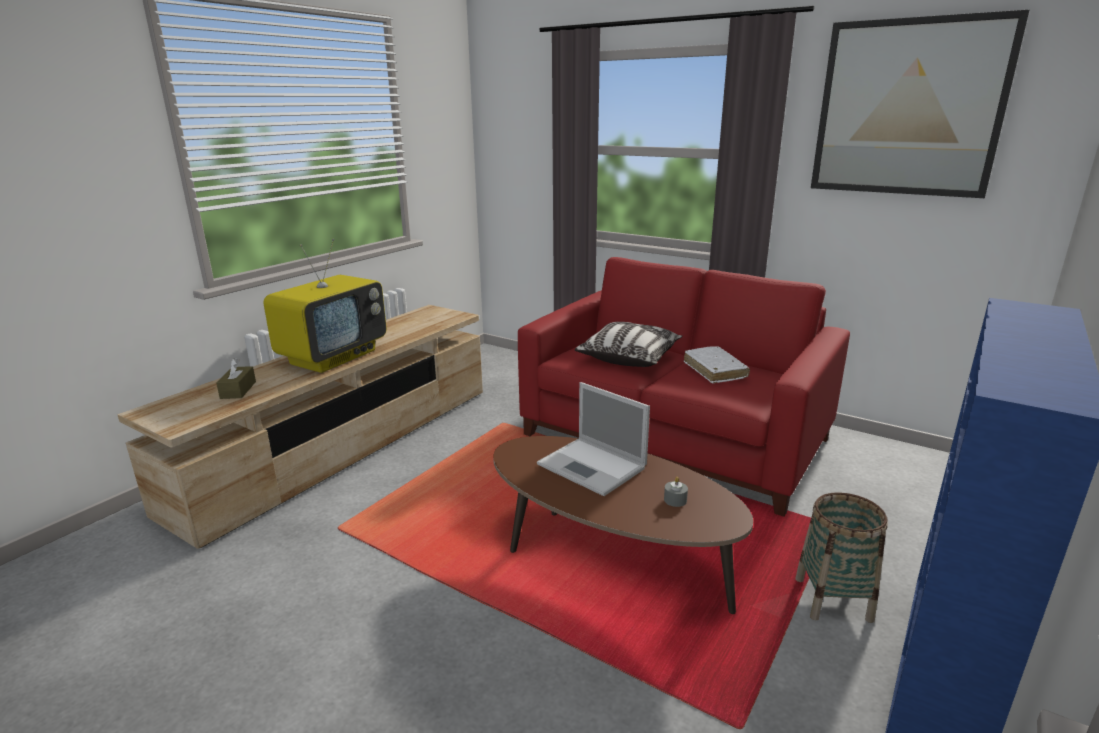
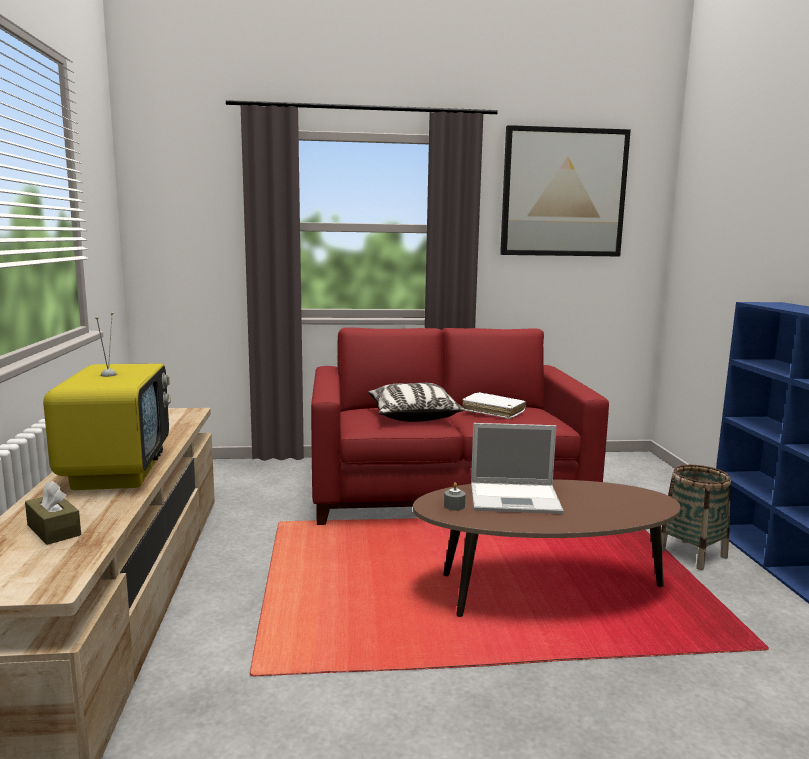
camera: 40 degrees left, 10 degrees down
(675, 500) = (608, 500): grey candle -> grey candle (454, 506)

